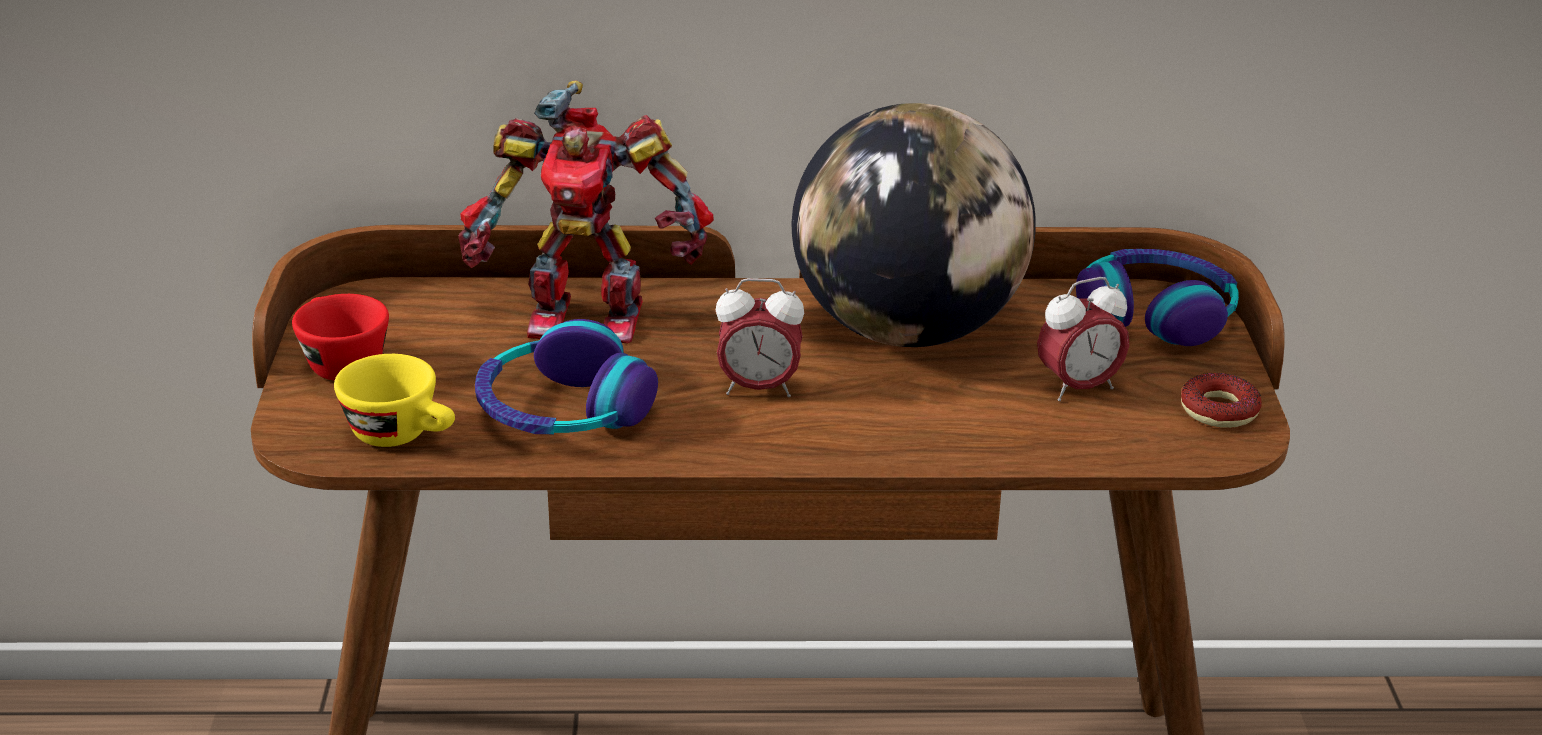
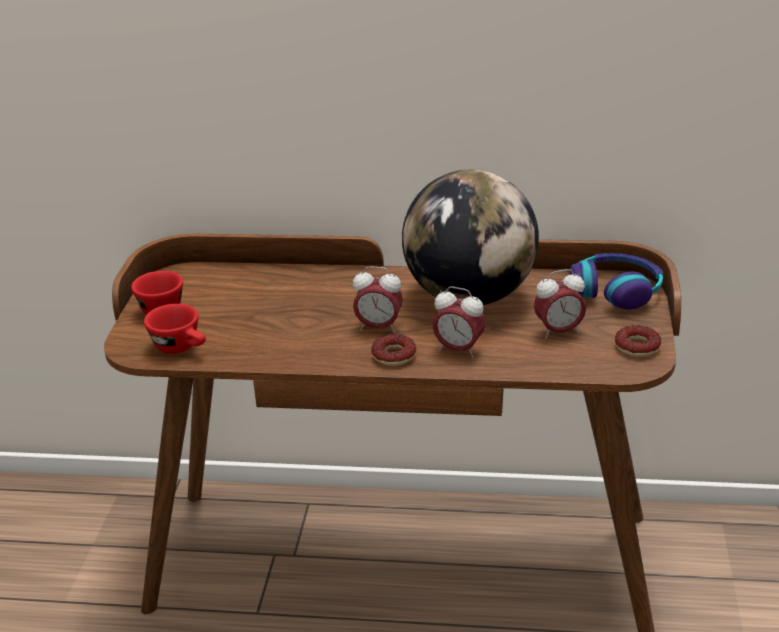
camera: 10 degrees right, 0 degrees up
(403, 435) = (182, 348): yellow cup -> red cup
(563, 411) = (269, 337): headphones -> none
(586, 316) = (296, 285): toy robot -> none
(799, 438) = (394, 355): none -> donut
(913, 425) = (459, 350): none -> alarm clock

